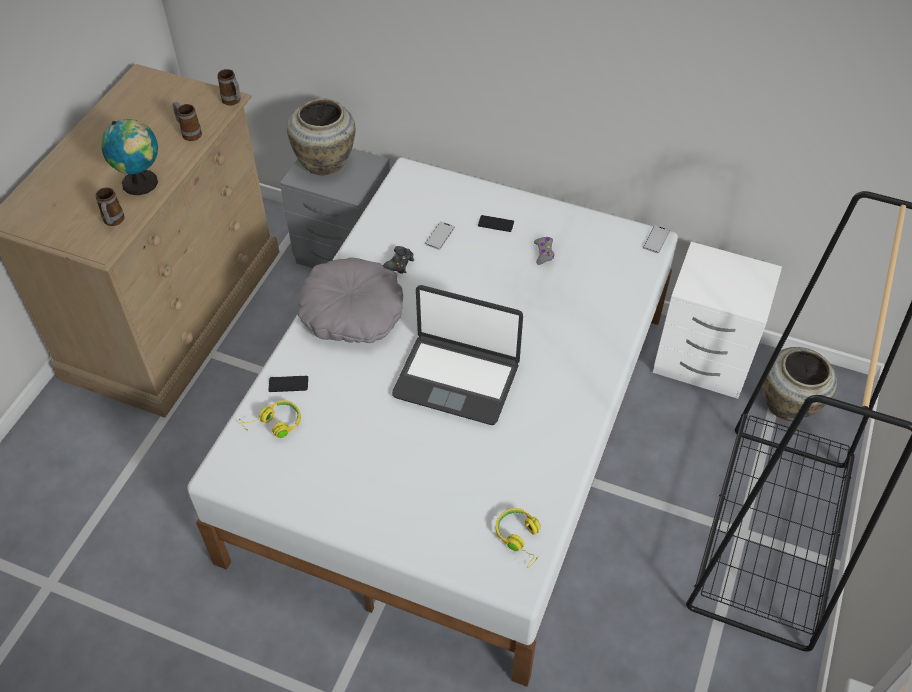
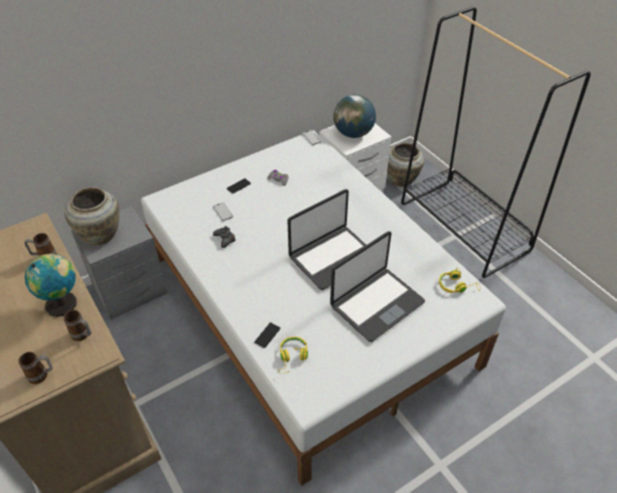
camera: 55 degrees left, 5 degrees down
(233, 102) = (44, 222): mug -> mug (42, 376)
(353, 310) = (240, 277): grey pillow -> none
(416, 464) = (376, 304): none -> laptop
(725, 279) = (353, 133): none -> globe

